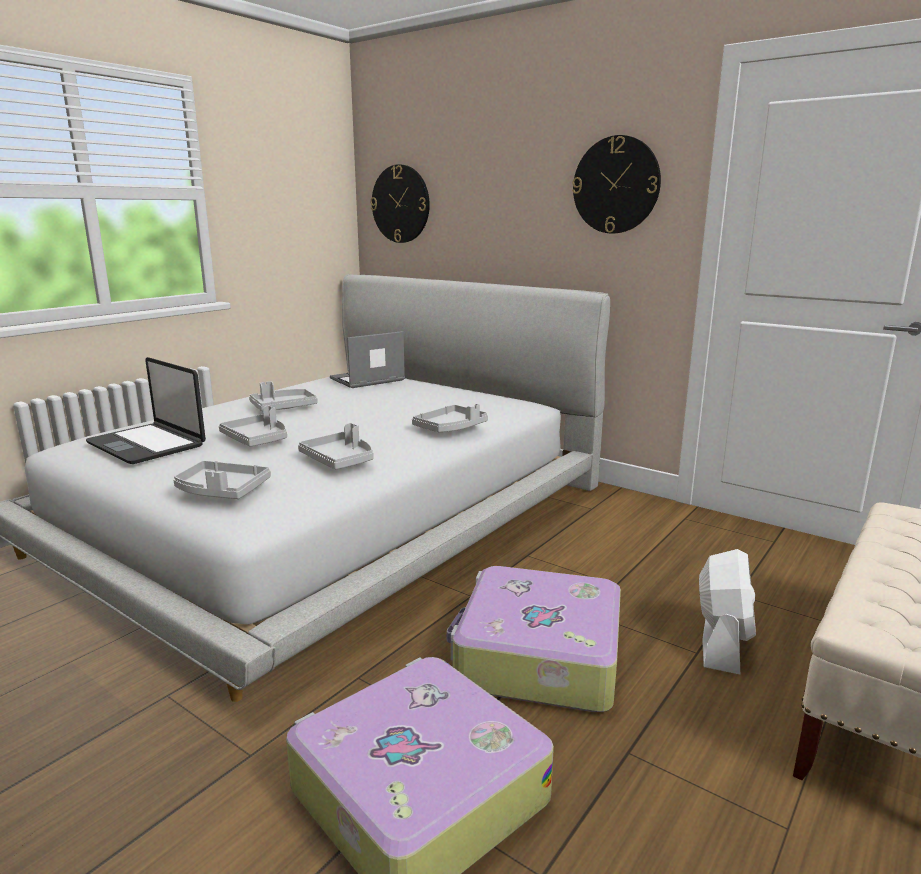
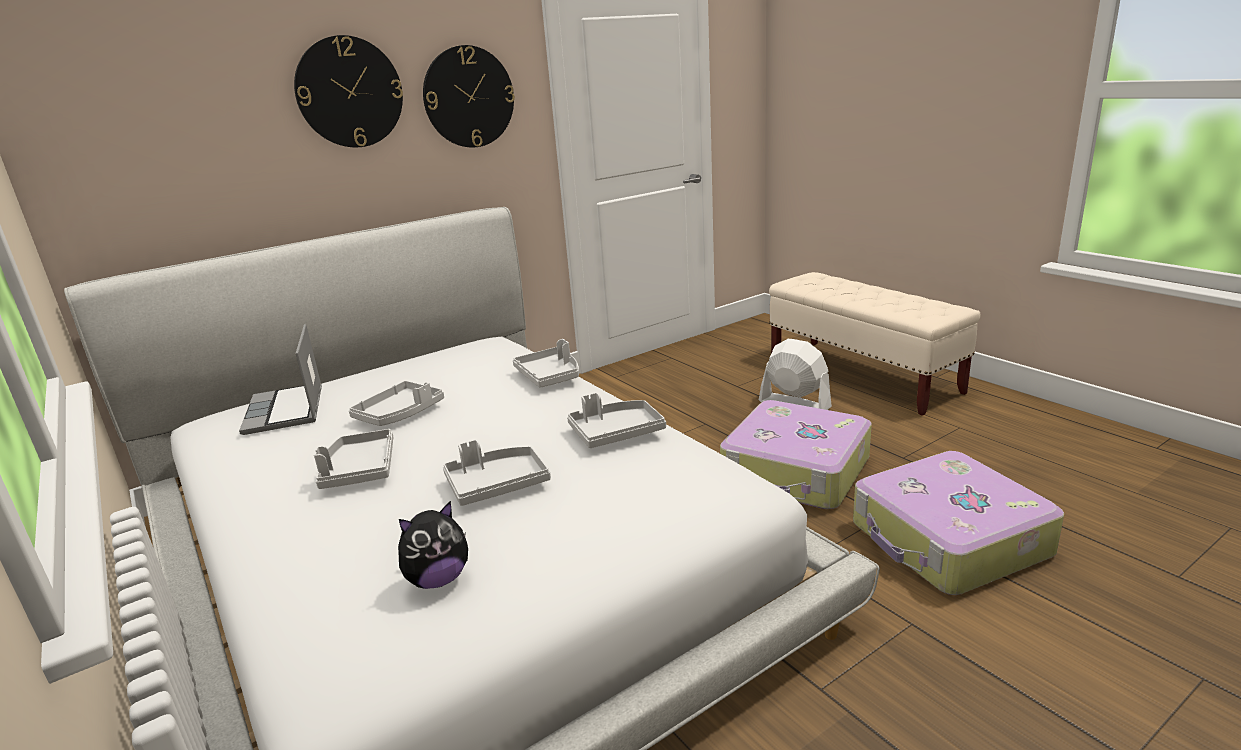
camera: 70 degrees left, 5 degrees up
(148, 444) = (438, 579): laptop -> plush toy
(221, 491) = (676, 502): grey tray -> grey tray (400, 414)
(400, 204) = (133, 153): wall clock -> wall clock (349, 92)

